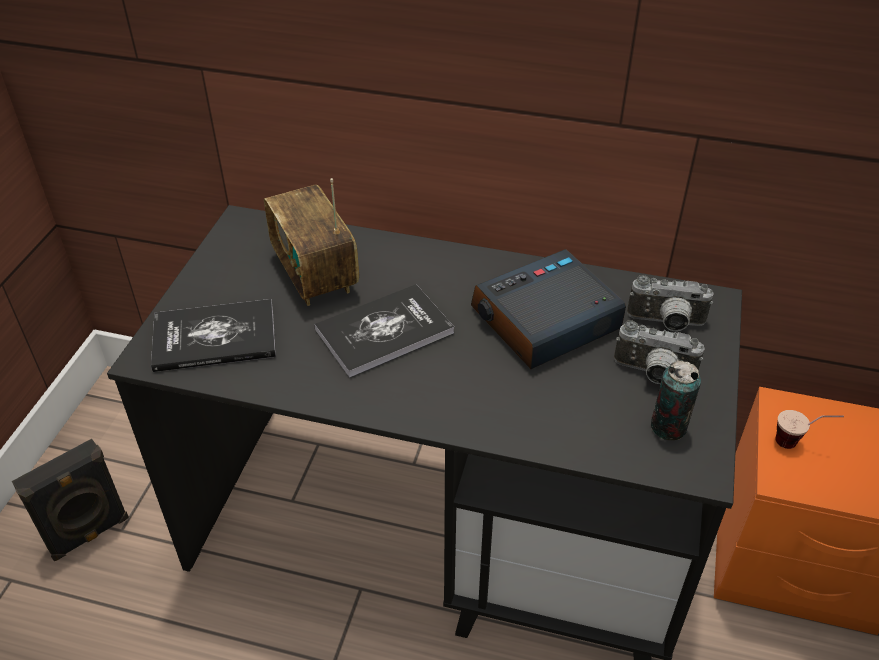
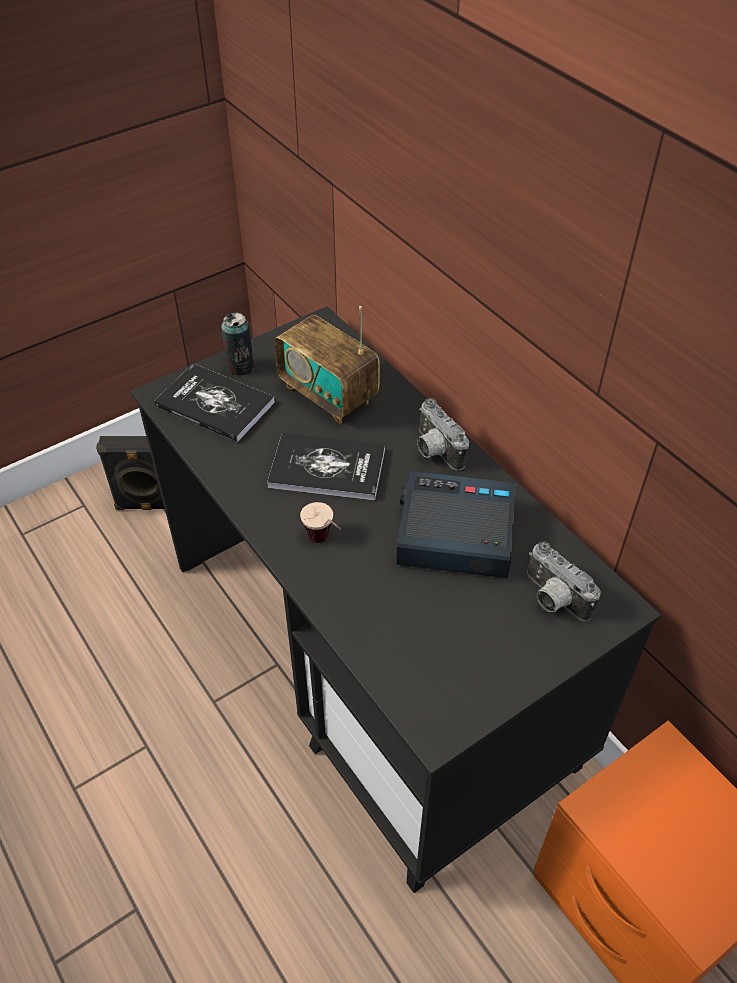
camera: 40 degrees right, 5 degrees up
(315, 273) = (328, 394): radio -> radio turned 60 degrees counterclockwise
(653, 374) = (489, 632): camera -> camera (434, 451)
(668, 427) = (451, 681): can -> can (240, 367)
(798, 444) = (646, 792): cup -> cup (325, 543)

